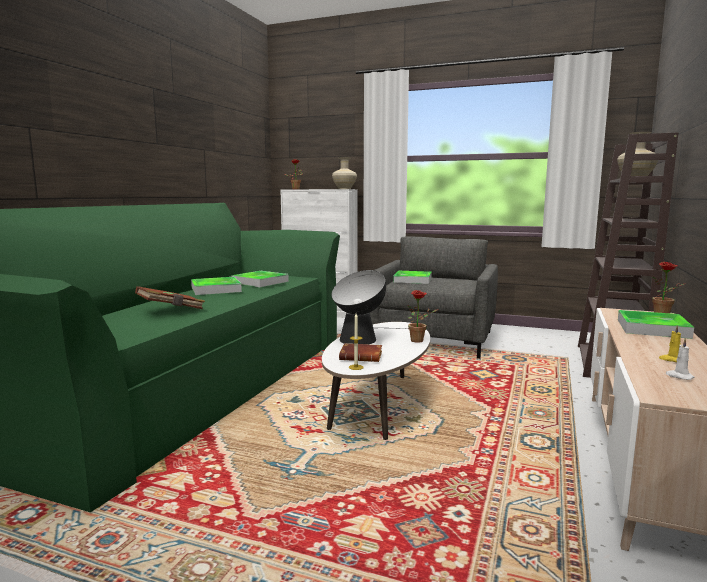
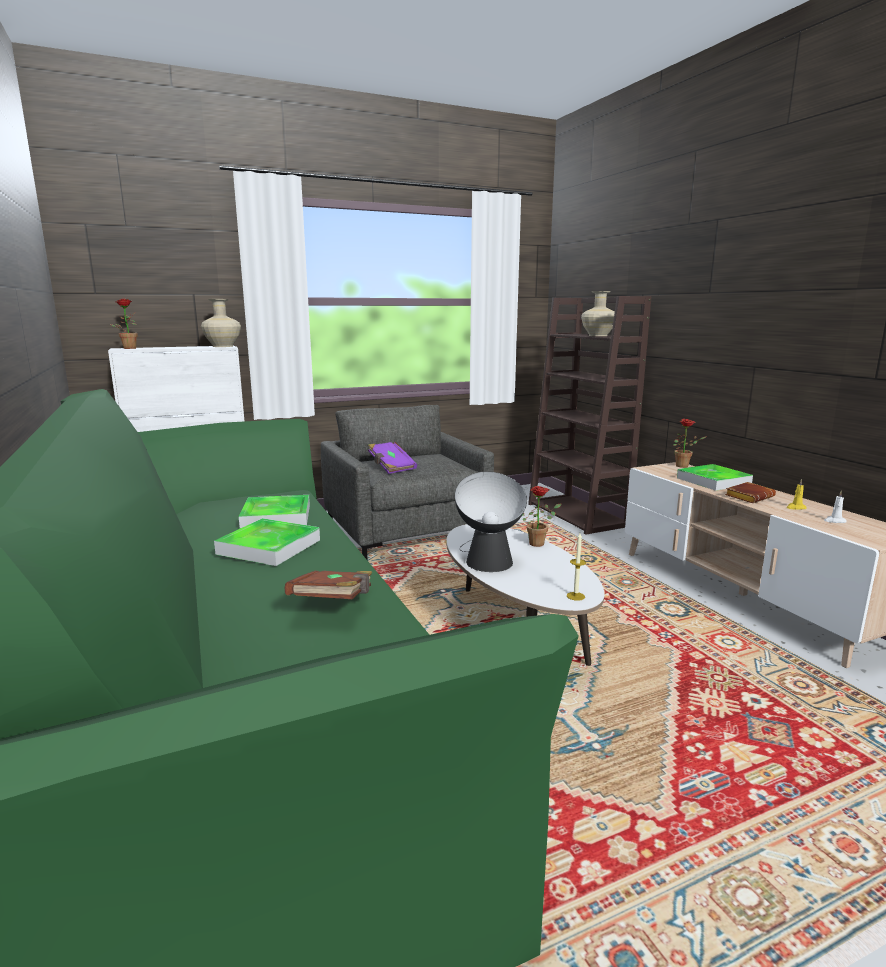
camera: 45 degrees left, 5 degrees up
(362, 357) = (547, 581): brown book -> brown book (748, 496)
(412, 280) = (391, 467): tray -> purple book

